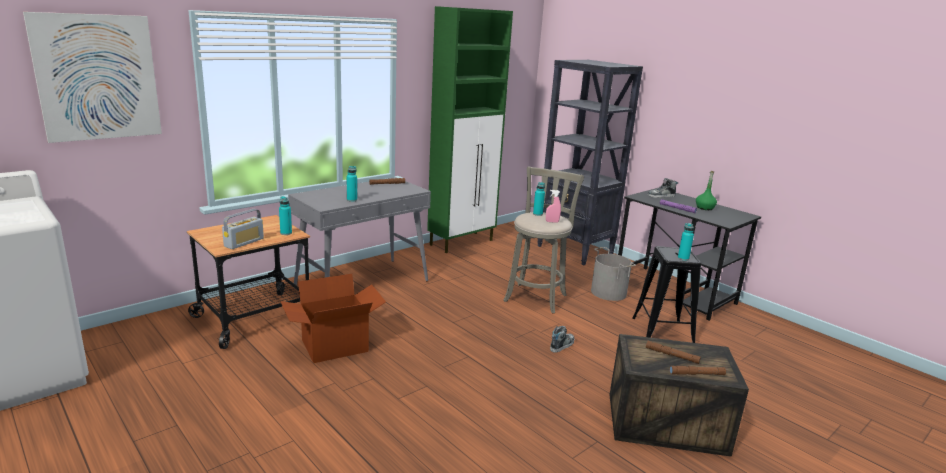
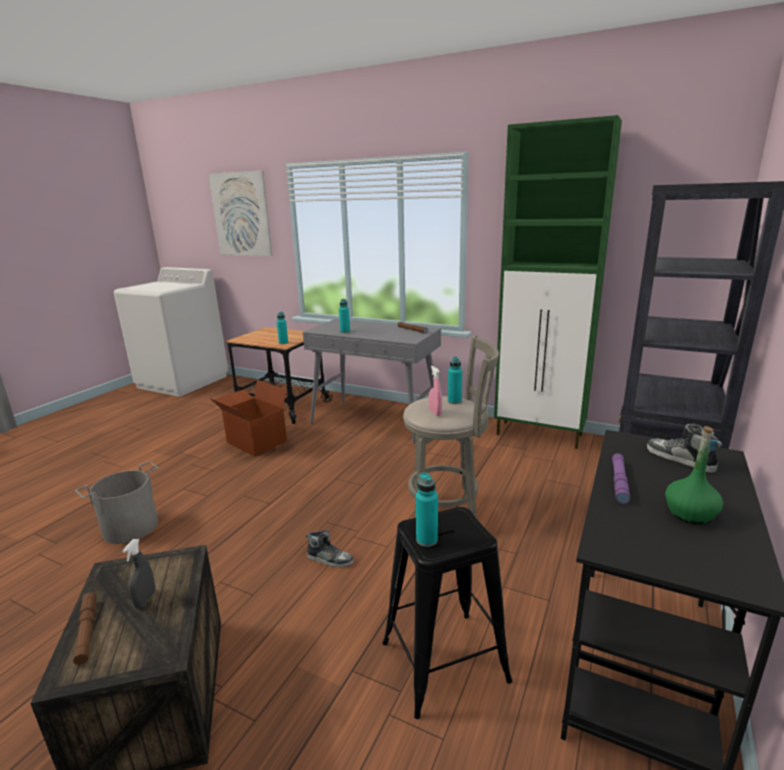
camera: 70 degrees right, 0 degrees up
(244, 242) = (254, 340): radio -> none
(608, 292) = (533, 574): grey bucket -> grey bucket (130, 527)
(672, 355) = (145, 600): brown flashlight -> grey spray bottle

